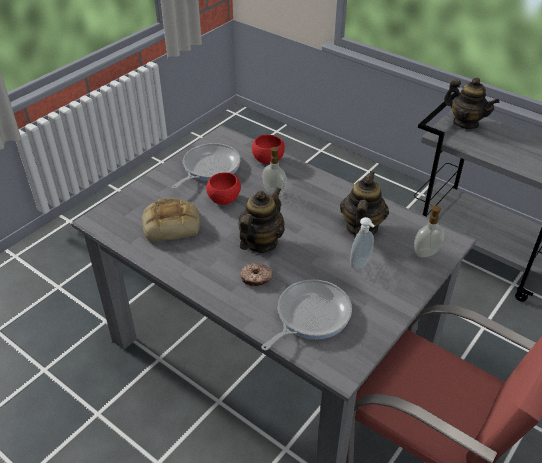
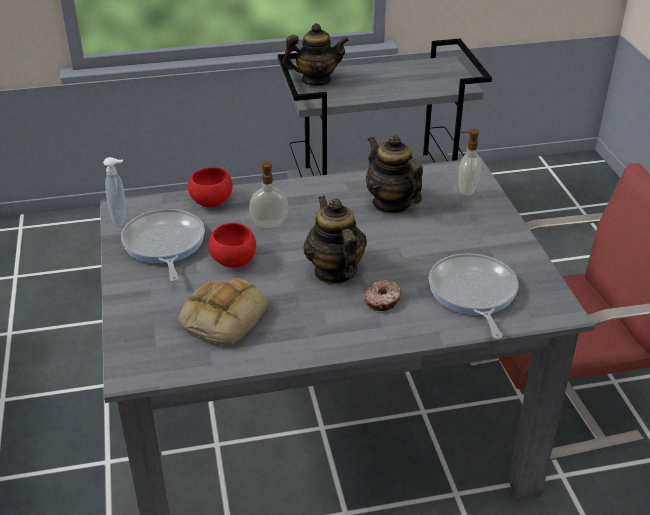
camera: 50 degrees left, 5 degrees down
(361, 264) = (440, 230): soap dispenser -> soap dispenser (121, 218)

